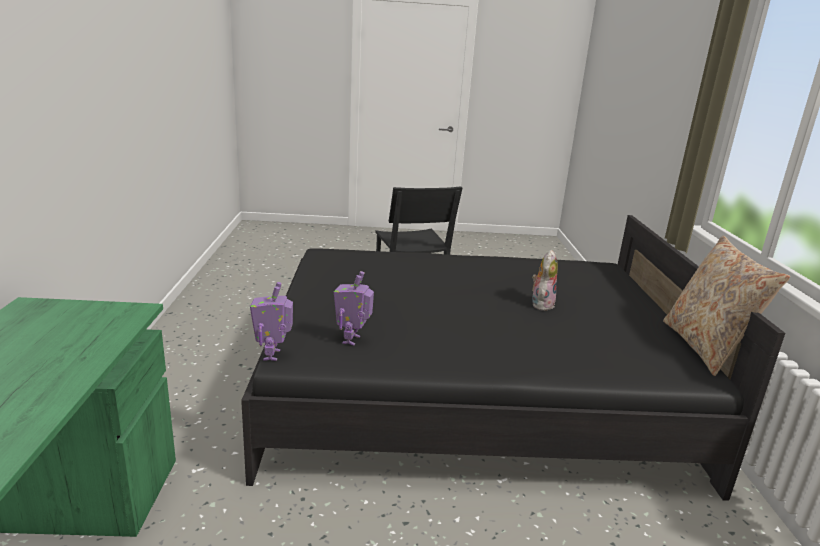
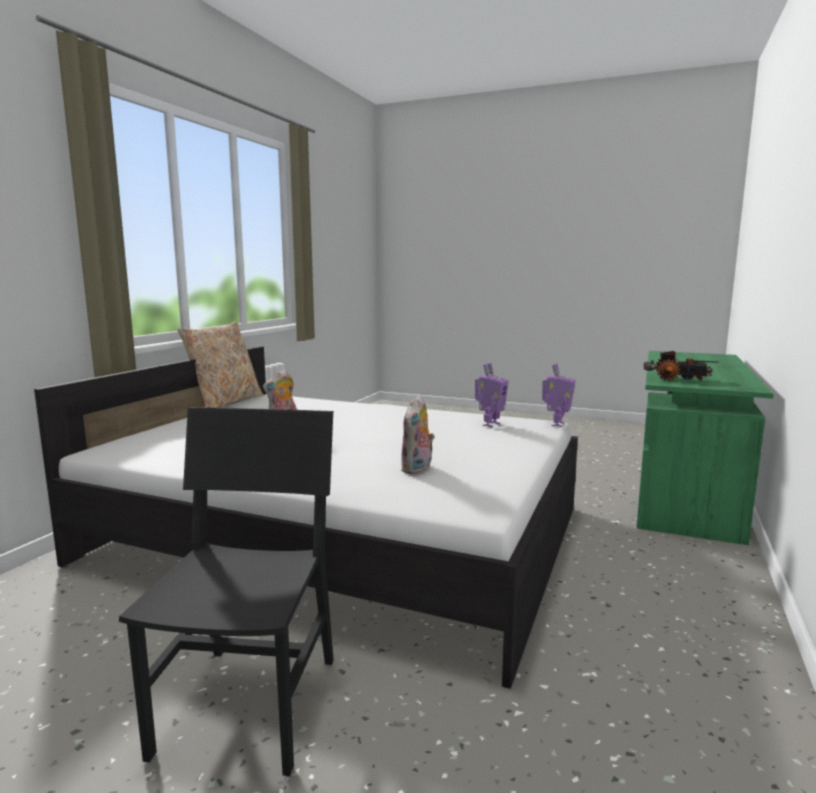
camera: 155 degrees left, 10 degrees down
(96, 327) = (677, 379): none -> toy truck
(378, 273) = (417, 469): none -> plush toy
(470, 389) = (342, 535): black bed -> white bed

